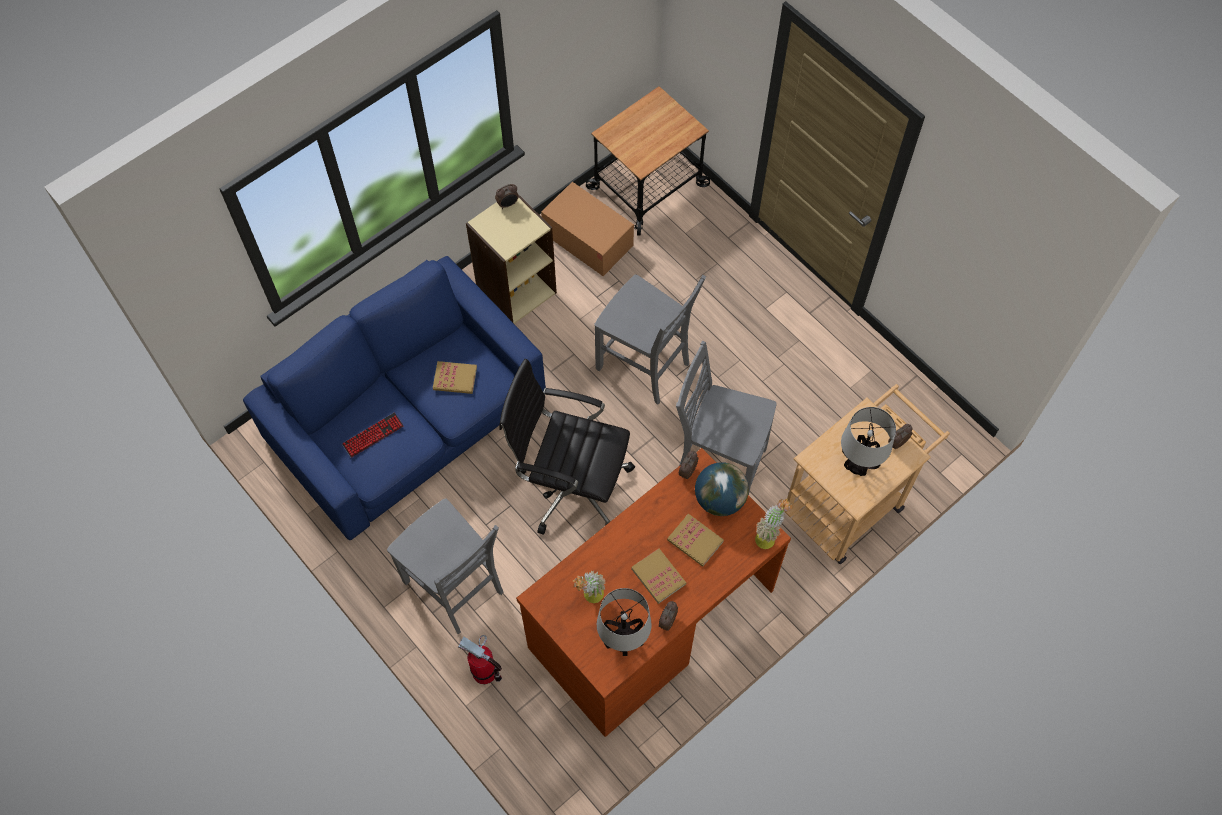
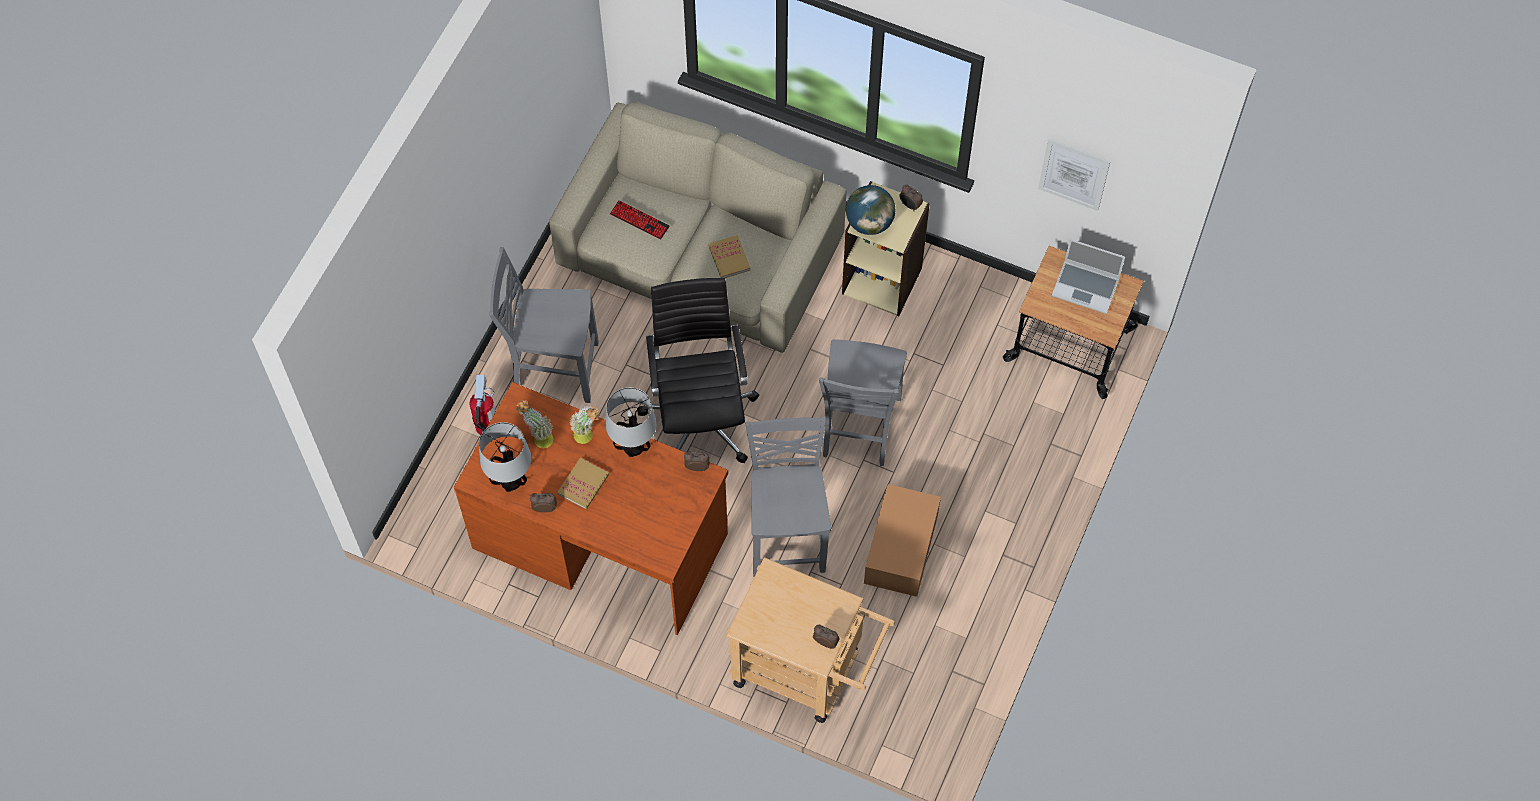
camera: 65 degrees right, 0 degrees up
(407, 417) = (699, 252): blue sofa -> beige sofa
(455, 588) = (553, 368): grey chair -> grey chair turned 75 degrees clockwise
(587, 49) = (1073, 174): none -> picture
(587, 239) = (975, 317): cardboard box -> cardboard box (901, 548)
(644, 125) = (1086, 287): none -> laptop
(695, 541) = (631, 500): book -> none
(719, 499) = (682, 504): globe -> globe (869, 222)
(768, 536) = (665, 559): potted plant -> potted plant (588, 437)
(858, 465) = (784, 615): table lamp -> table lamp (634, 447)

